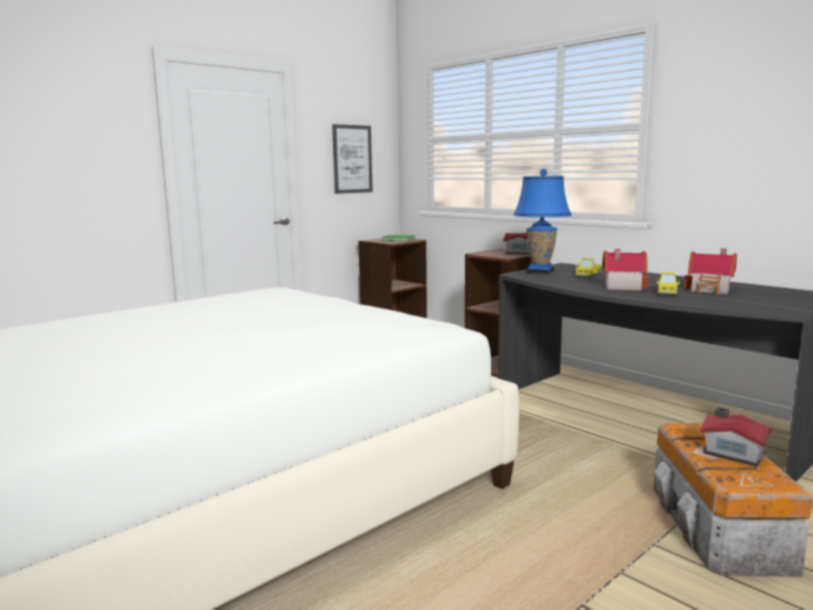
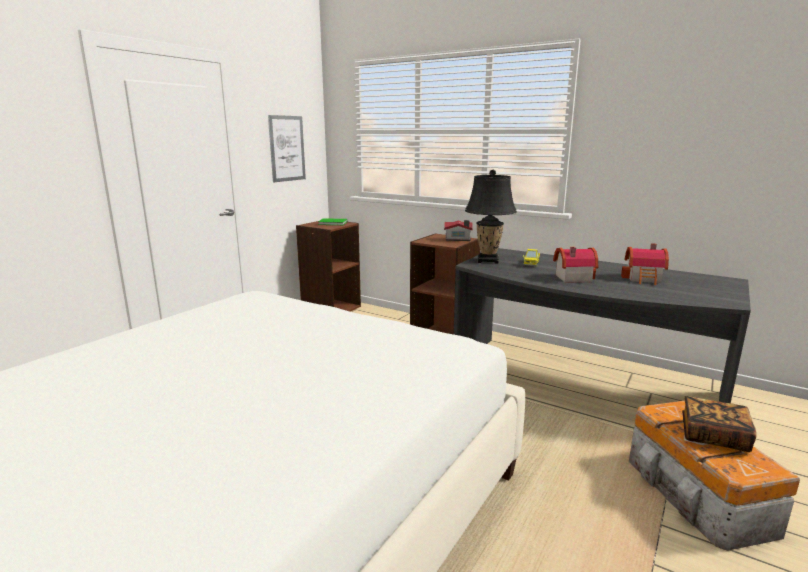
camera: 15 degrees left, 5 degrees up
(540, 272) = (488, 260): blue table lamp -> black table lamp
(666, 292) = (614, 284): toy truck -> none
(732, 453) = (713, 436): toy house -> book

